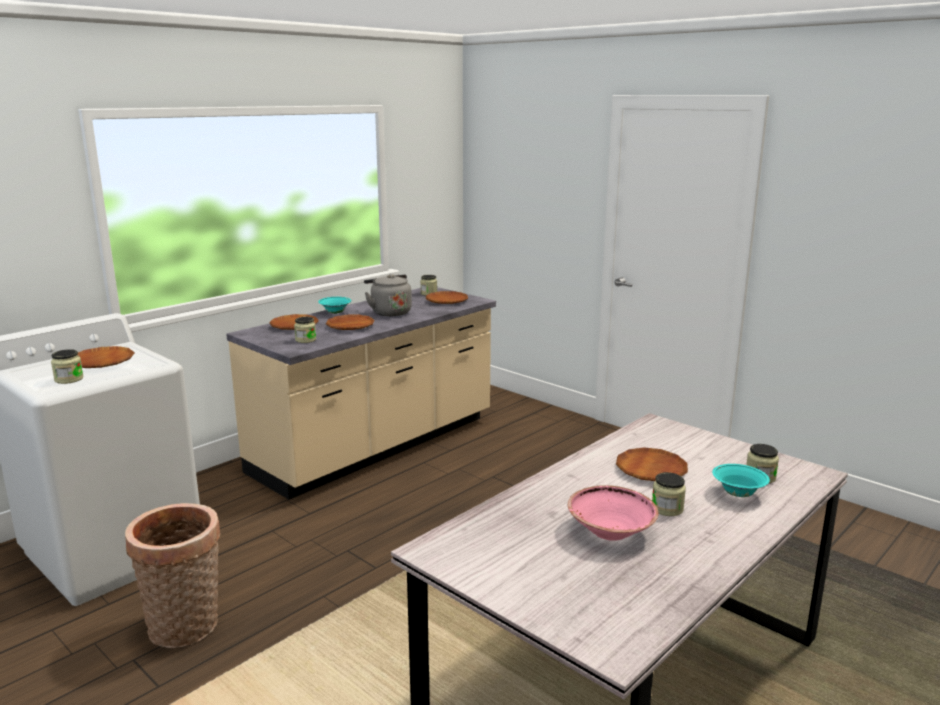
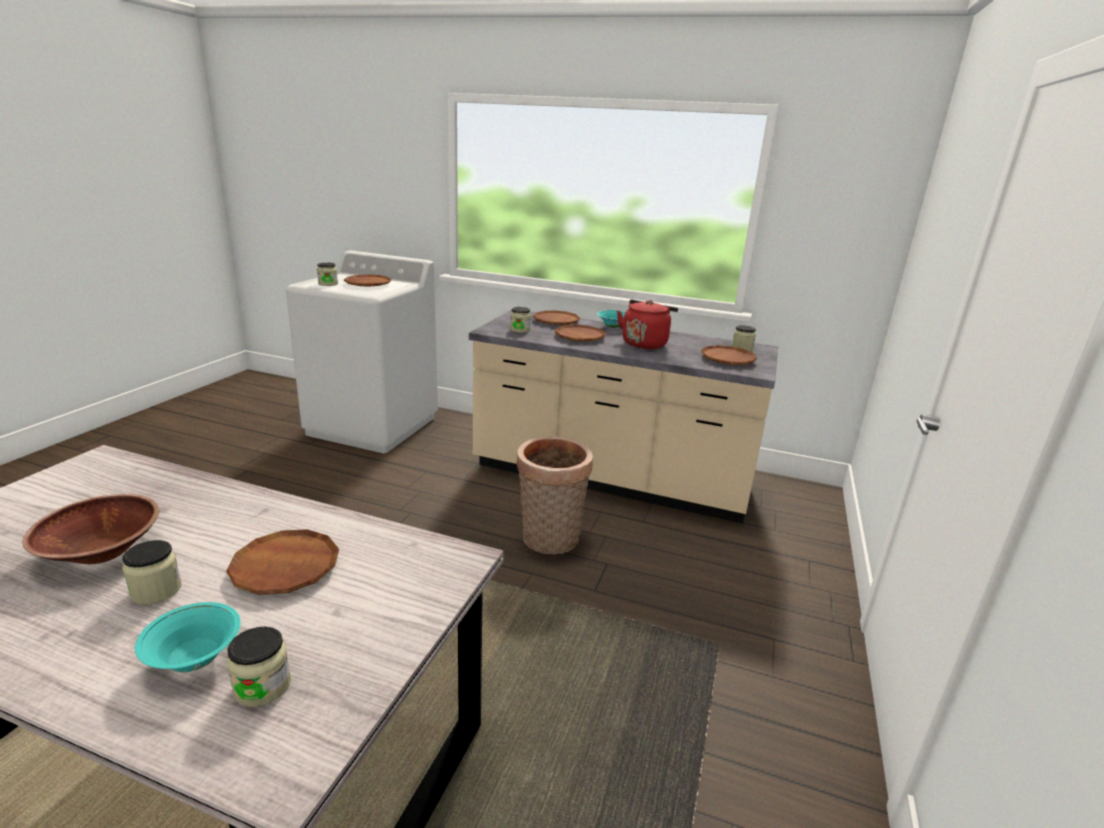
camera: 65 degrees right, 5 degrees up
(186, 628) = (283, 477): basket -> basket (549, 541)
(389, 312) = (645, 343): grey kettle -> red kettle
(610, 531) = (102, 551): pink bowl -> brown bowl

